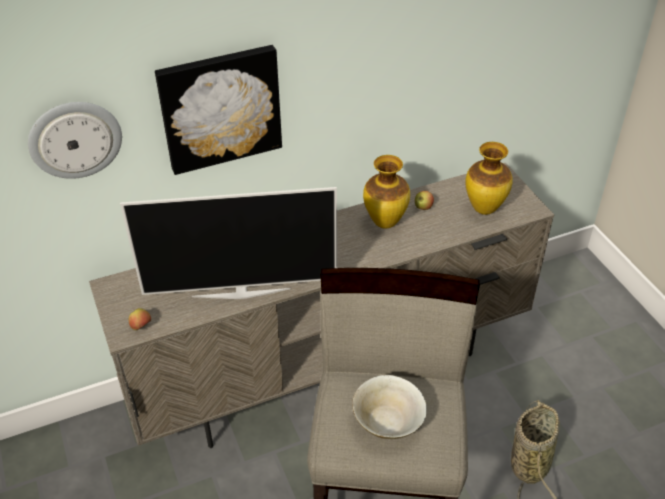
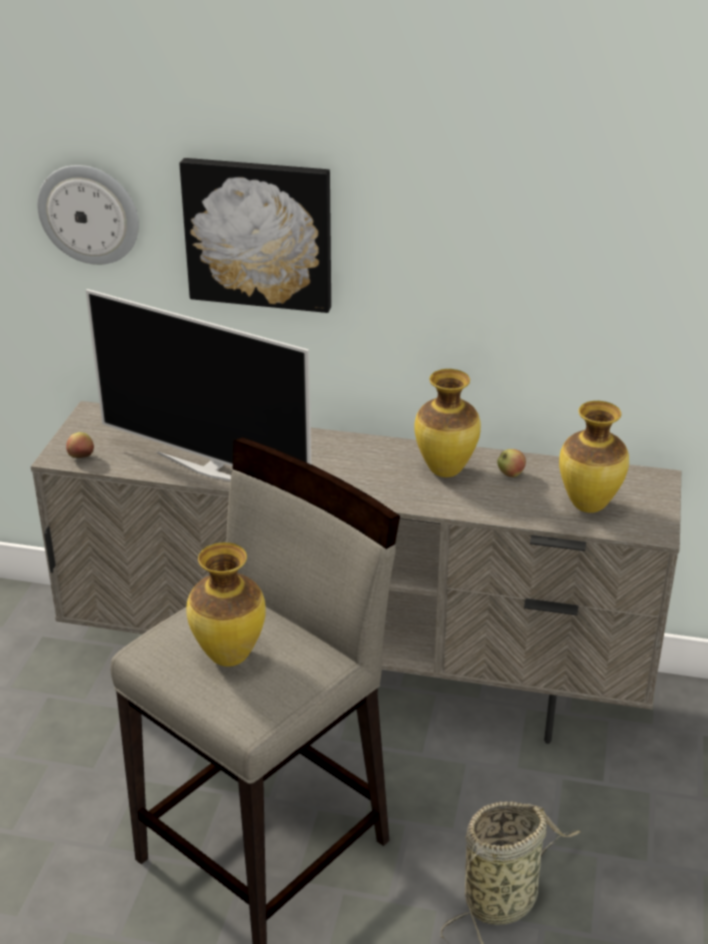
camera: 35 degrees right, 10 degrees down
(388, 422) = (228, 656): beige bowl -> vase

